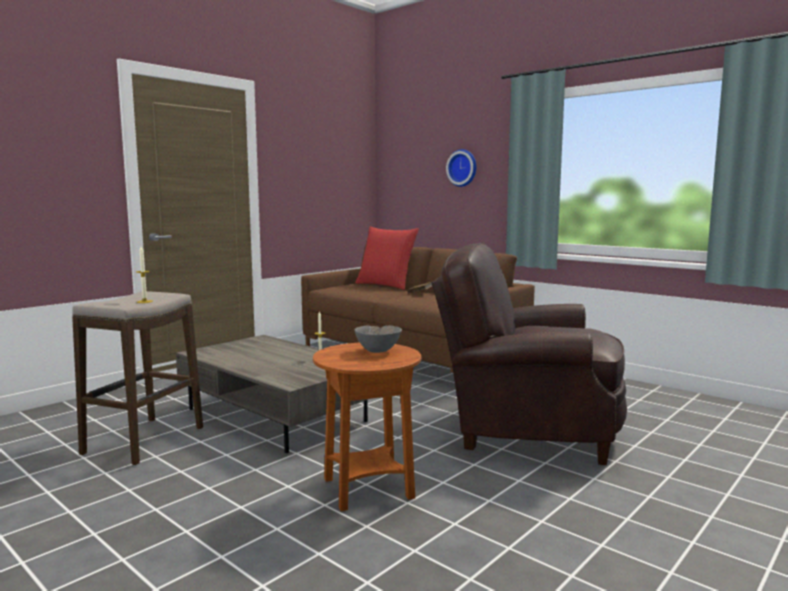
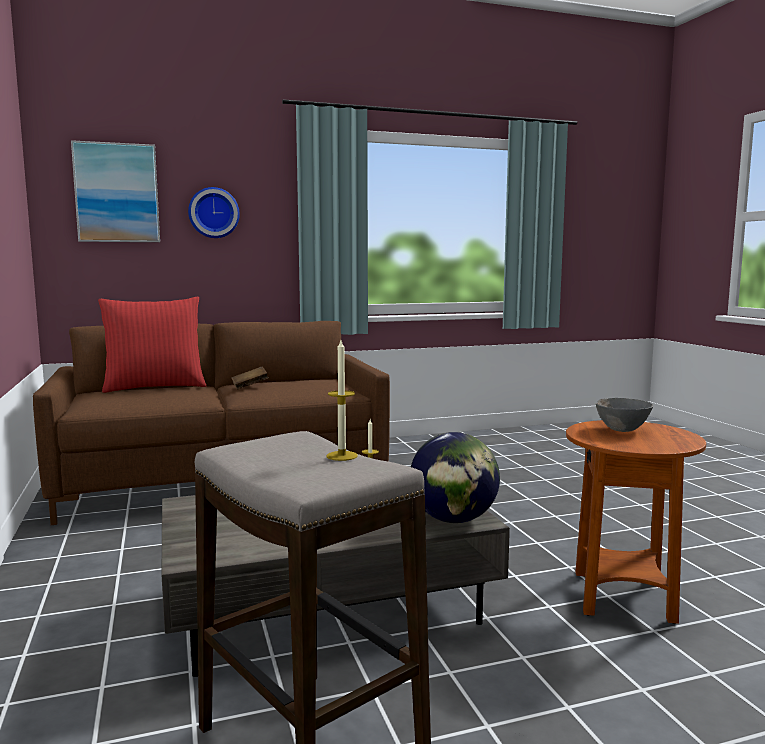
camera: 60 degrees left, 0 degrees up
(288, 379) = (453, 519): none -> globe
(413, 158) = (117, 193): none -> picture
(526, 429) = (515, 495): brown armchair -> none

